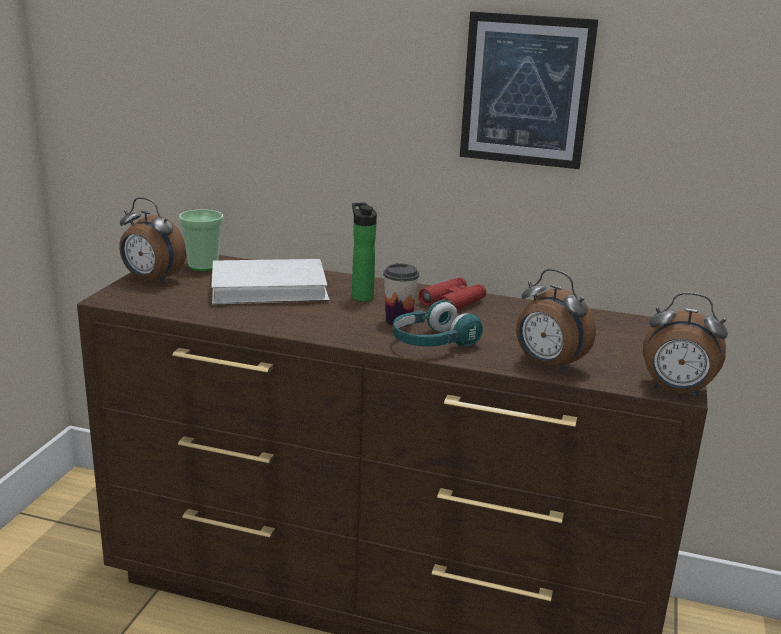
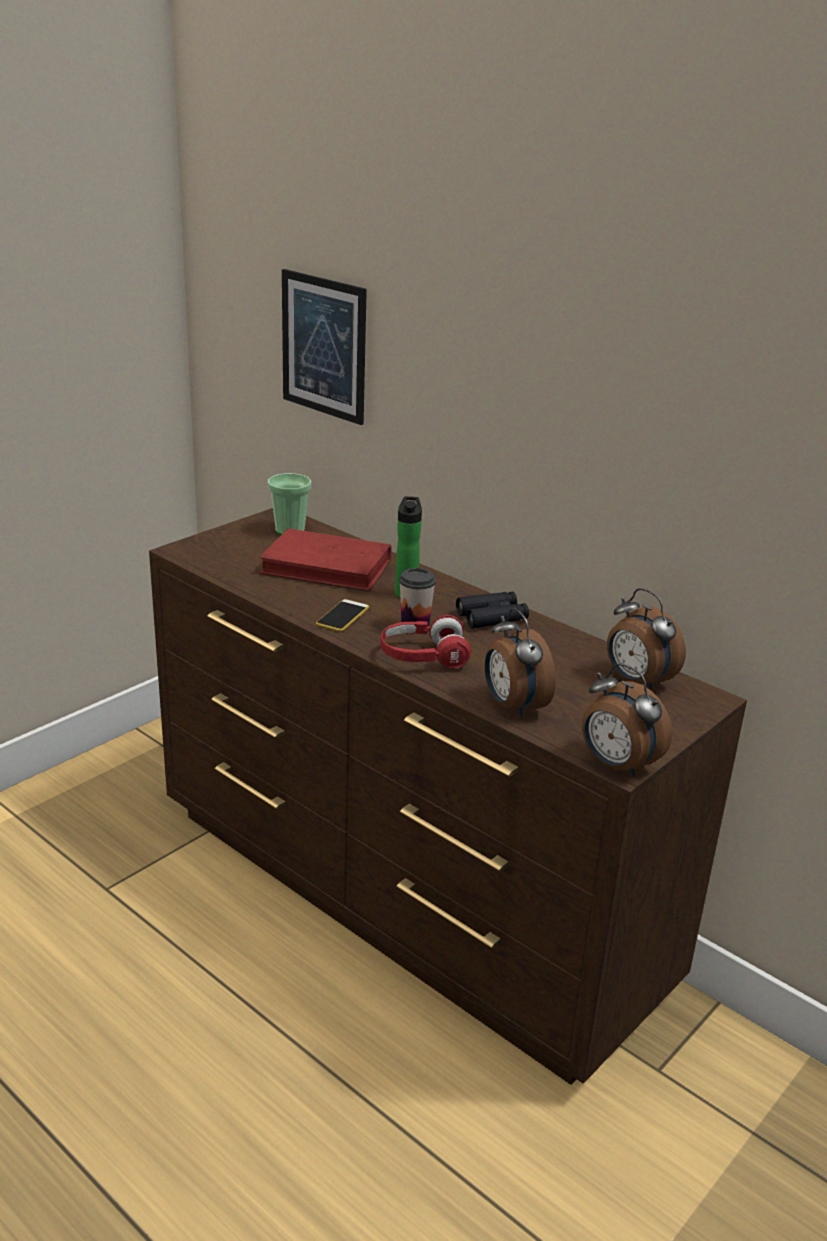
camera: 25 degrees right, 5 degrees up
(151, 280) = (231, 537): alarm clock -> alarm clock (636, 682)
(269, 288) = (327, 567): white book -> red book
(327, 324) = (342, 616): none -> phone
(432, 342) = (423, 656): turquoise headphones -> red headphones
(452, 302) = (492, 617): red binoculars -> black binoculars
(526, 91) = (589, 404): picture -> picture (323, 346)

